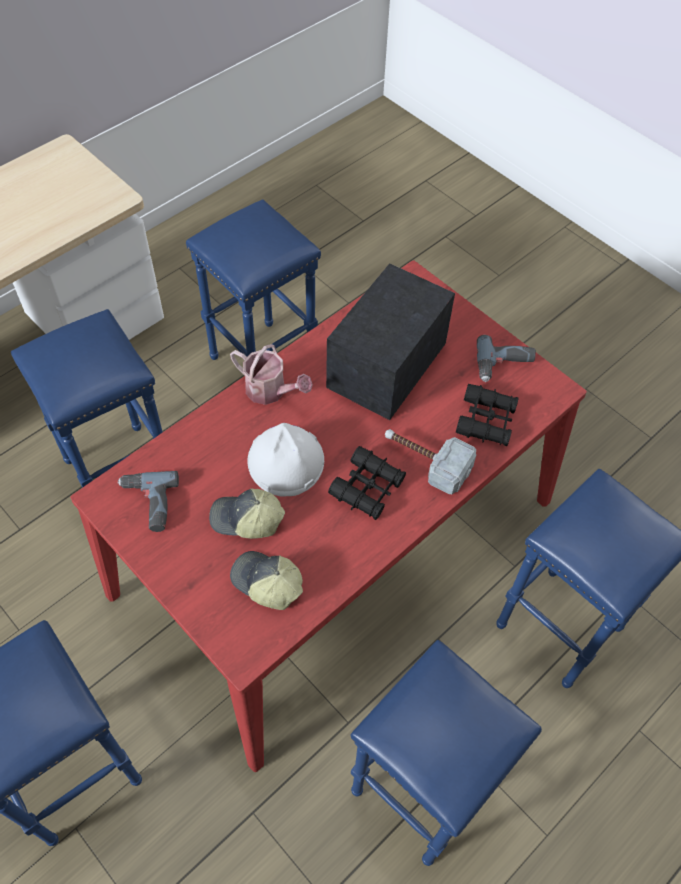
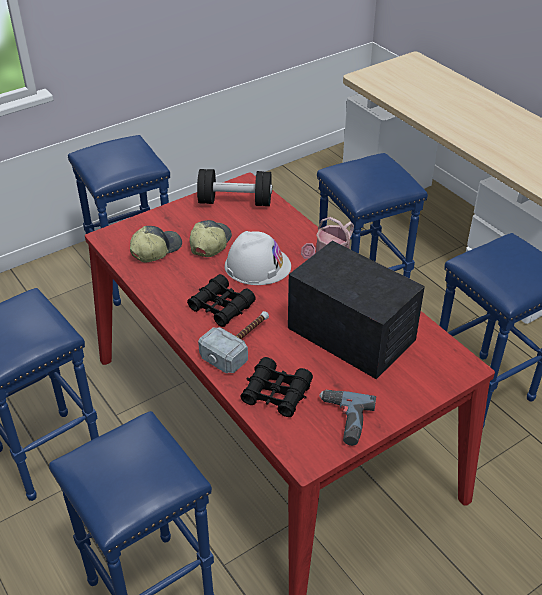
camera: 100 degrees right, 15 degrees down
(148, 504) = (235, 201): power drill -> black dumbbell

